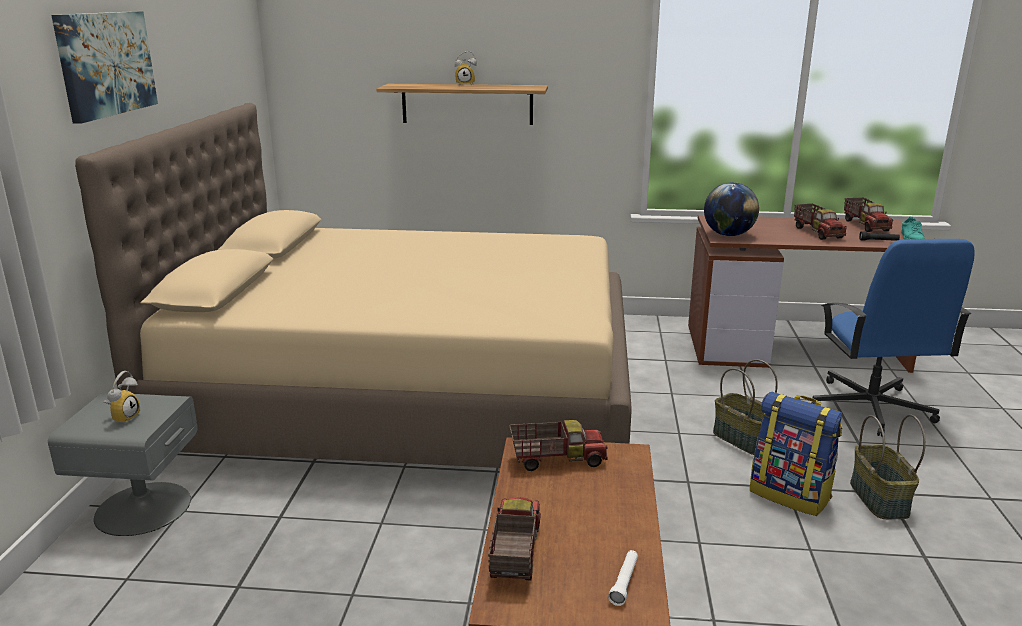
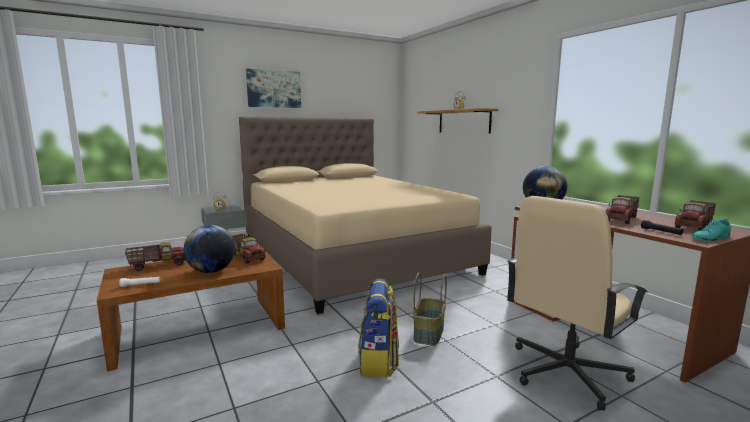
camera: 55 degrees right, 10 degrees down
(609, 503) = (211, 271): none -> globe
(870, 408) = (565, 372): blue office chair -> beige office chair
(877, 498) = (417, 398): basket -> none

